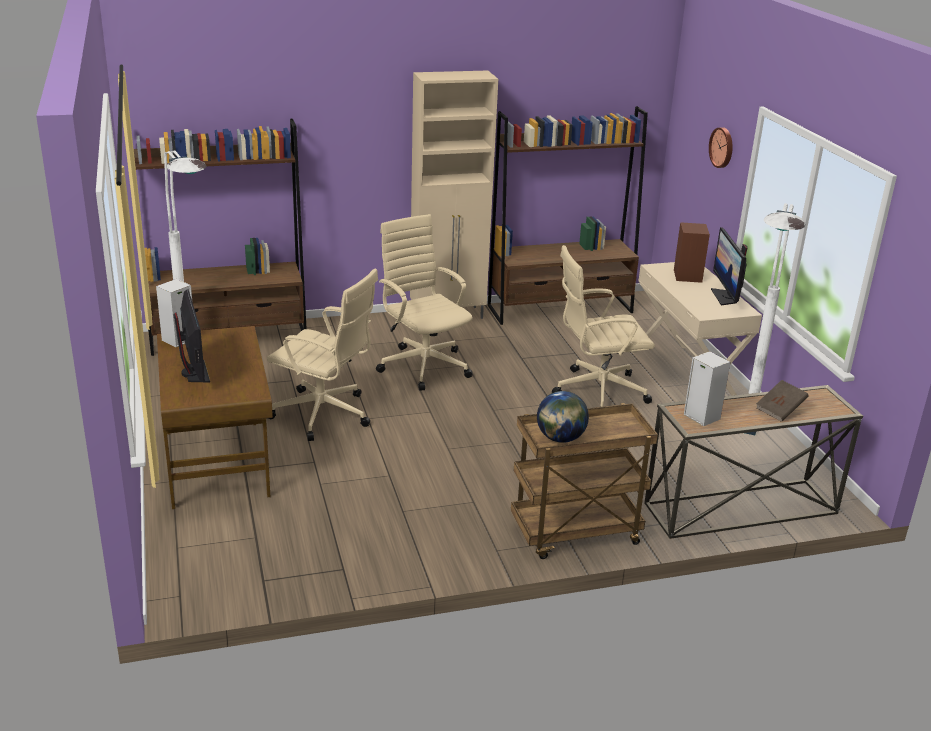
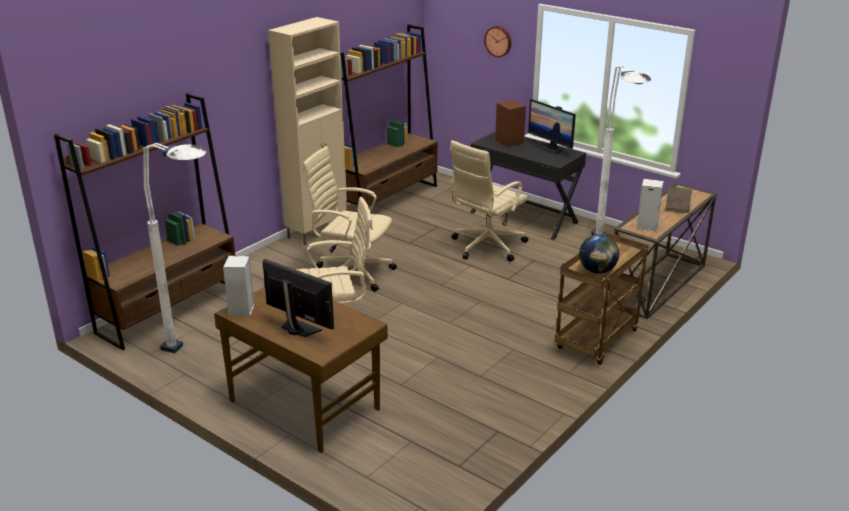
camera: 35 degrees left, 0 degrees up
(685, 377) = (524, 217): beige desk -> black desk

